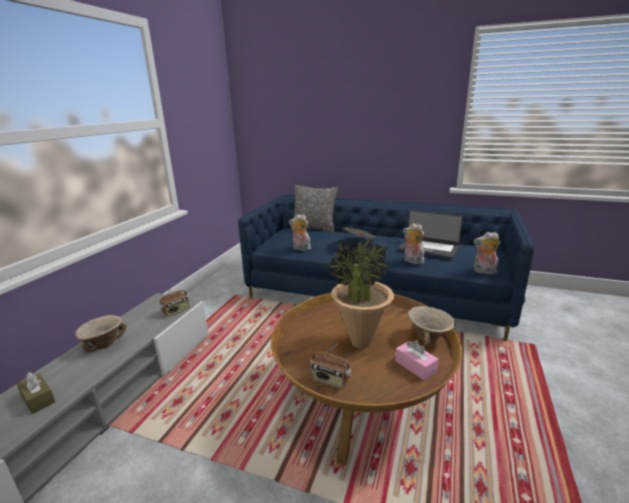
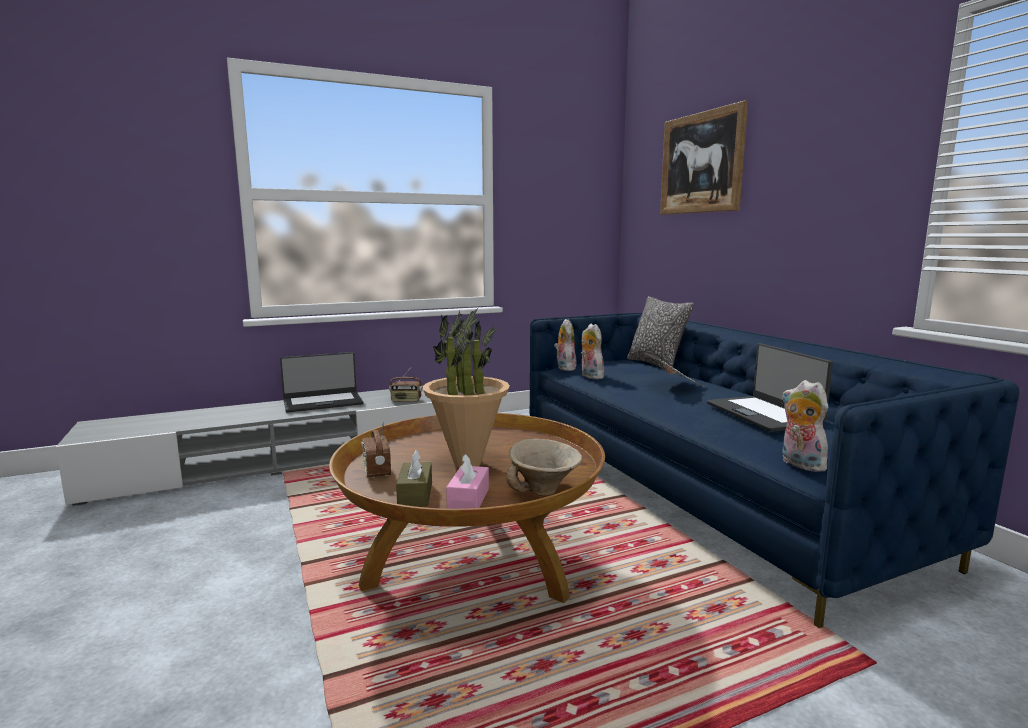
camera: 45 degrees right, 10 degrees down
(38, 399) = (239, 414): brown tissue box -> brown tissue box (415, 495)
(104, 344) = (323, 402): beige bowl -> laptop
(308, 93) = (701, 163): none -> picture
(412, 261) = (702, 420): plush toy -> plush toy (564, 368)

